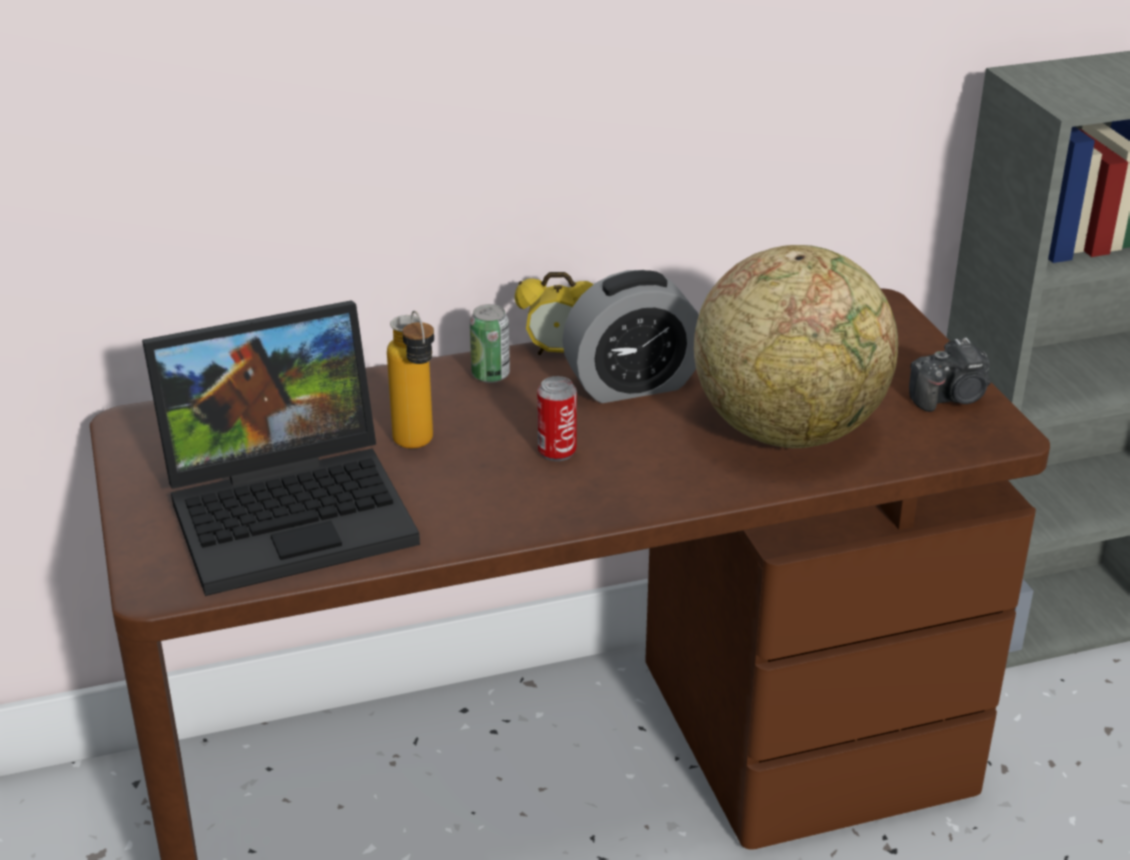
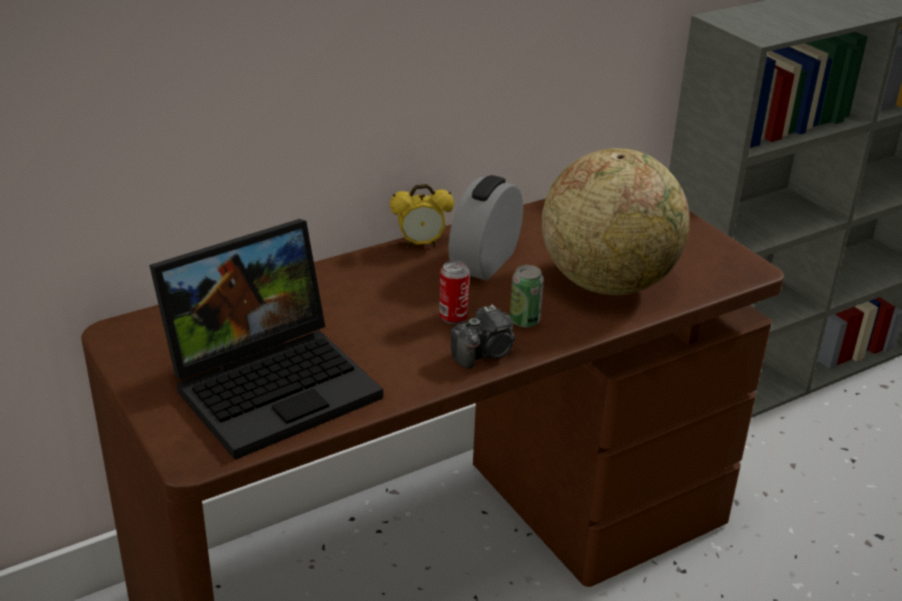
camera: 15 degrees left, 0 degrees up
(418, 448) = (350, 326): bottle -> none
(490, 375) = (379, 266): can -> can (524, 321)
(632, 384) = (485, 262): alarm clock -> alarm clock turned 150 degrees clockwise
(951, 398) = (706, 248): camera -> camera (485, 353)

